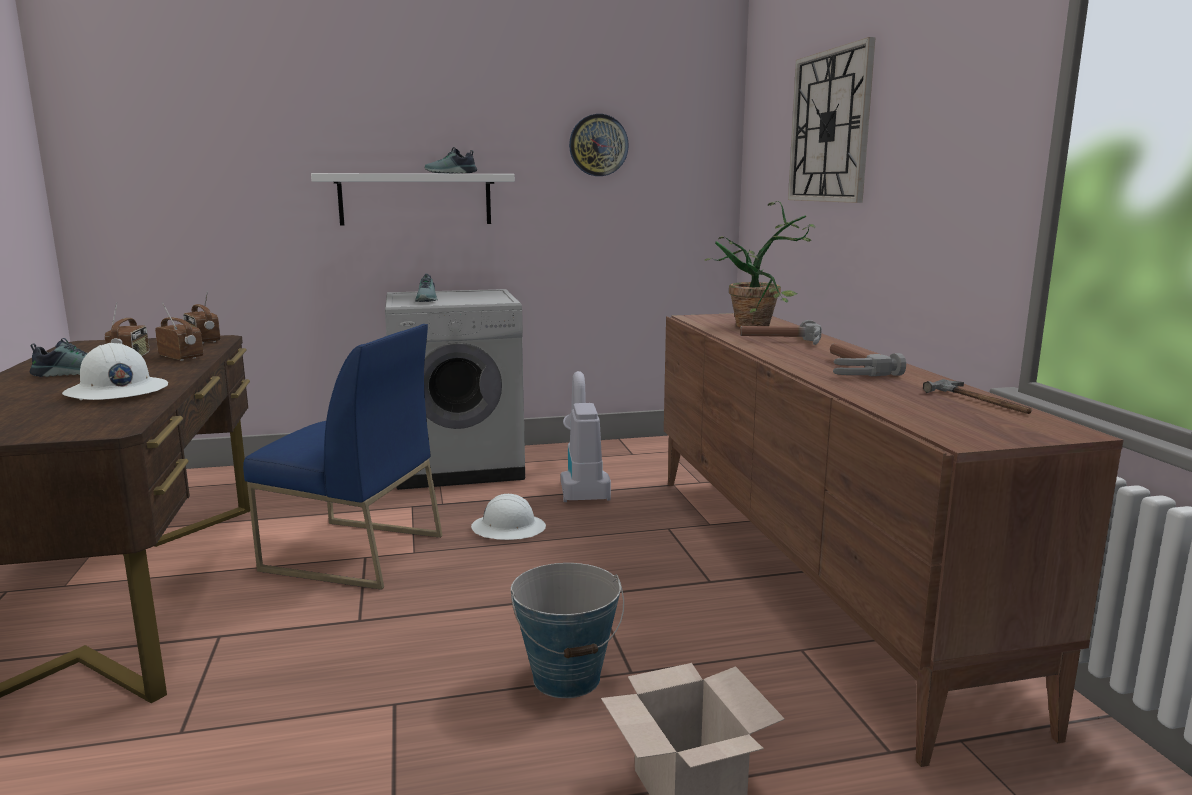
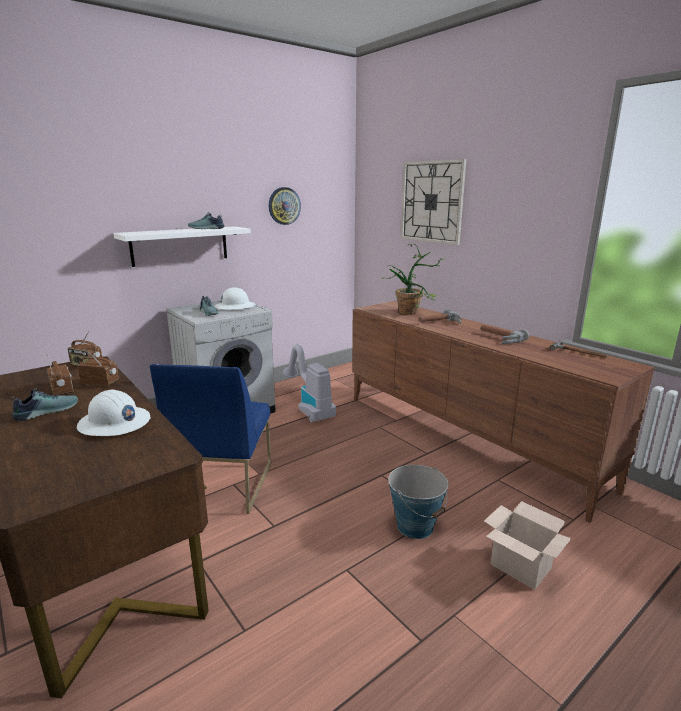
camera: 25 degrees left, 5 degrees up
(352, 553) = (222, 484): blue chair -> blue chair turned 105 degrees clockwise
(508, 528) = (298, 446): white hard hat -> white hard hat (235, 306)

